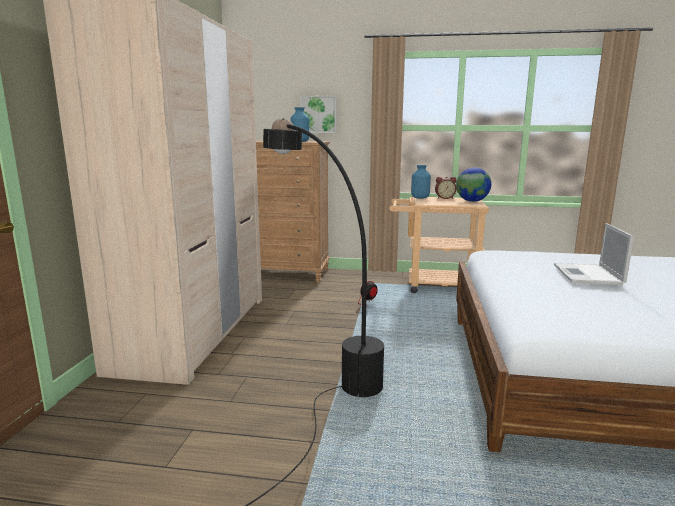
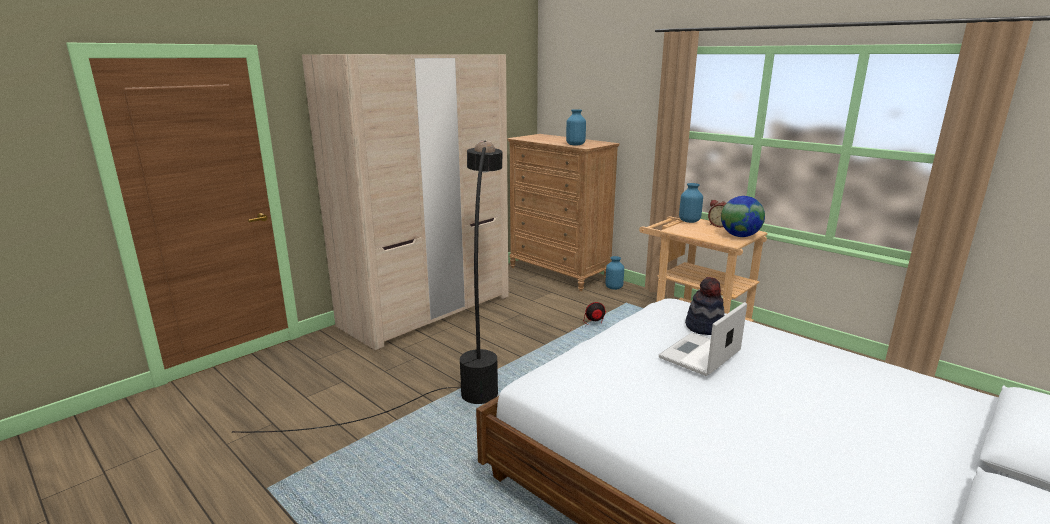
camera: 35 degrees right, 5 degrees up
(318, 114) = (613, 113): picture -> none
(341, 275) = (614, 288): none -> blue vase
(548, 259) = (705, 327): none -> hat

